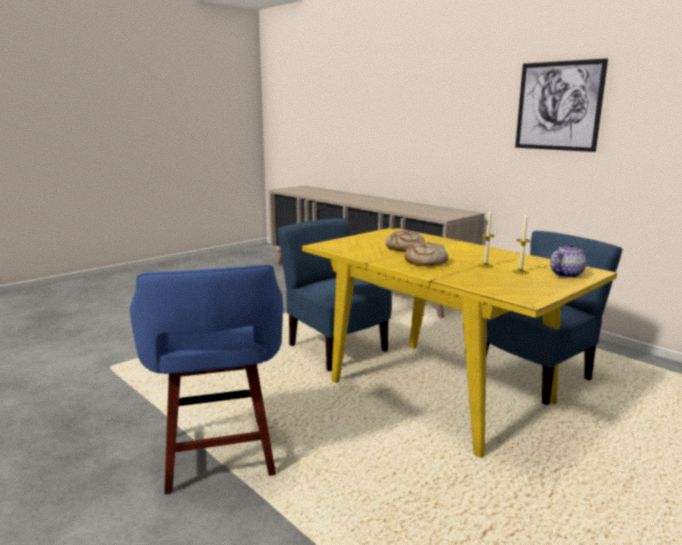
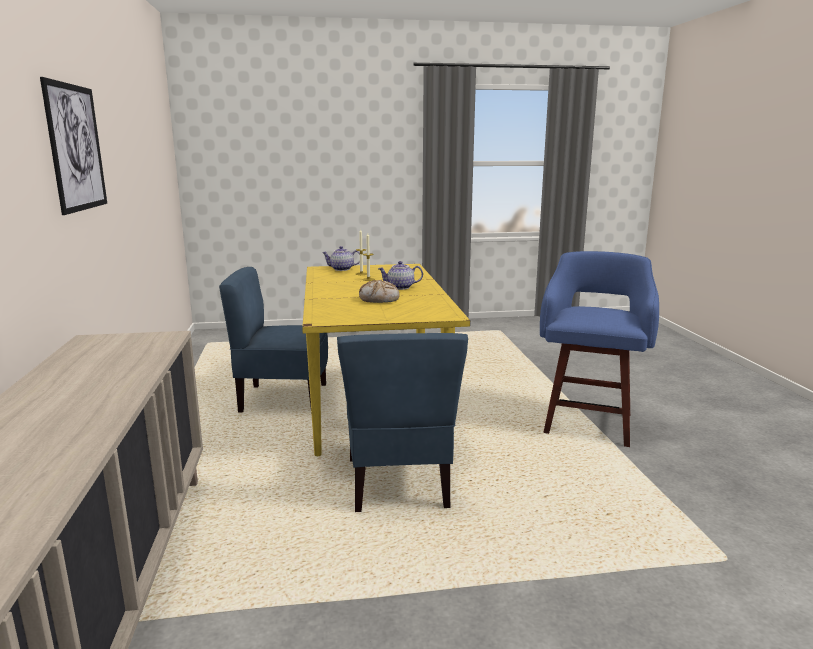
camera: 145 degrees left, 0 degrees up
(425, 262) = (400, 287): bread -> teapot

